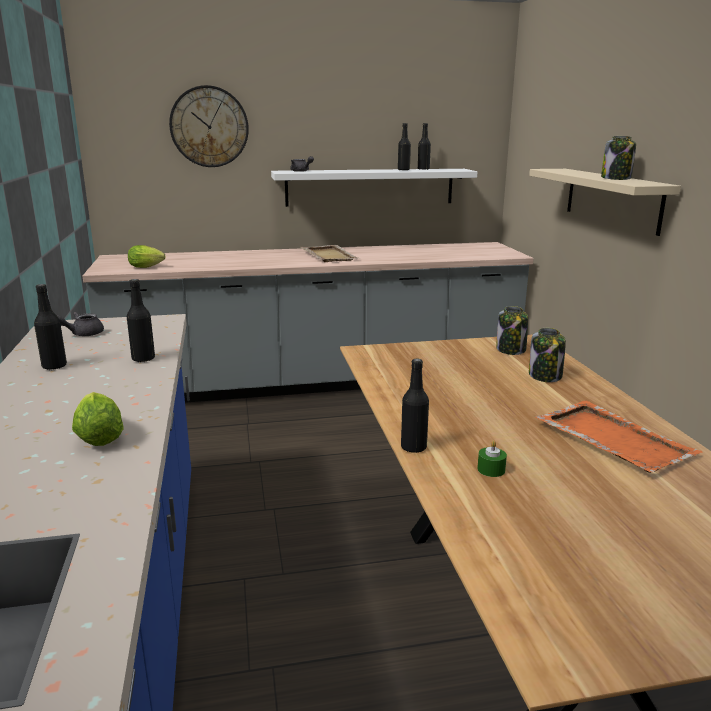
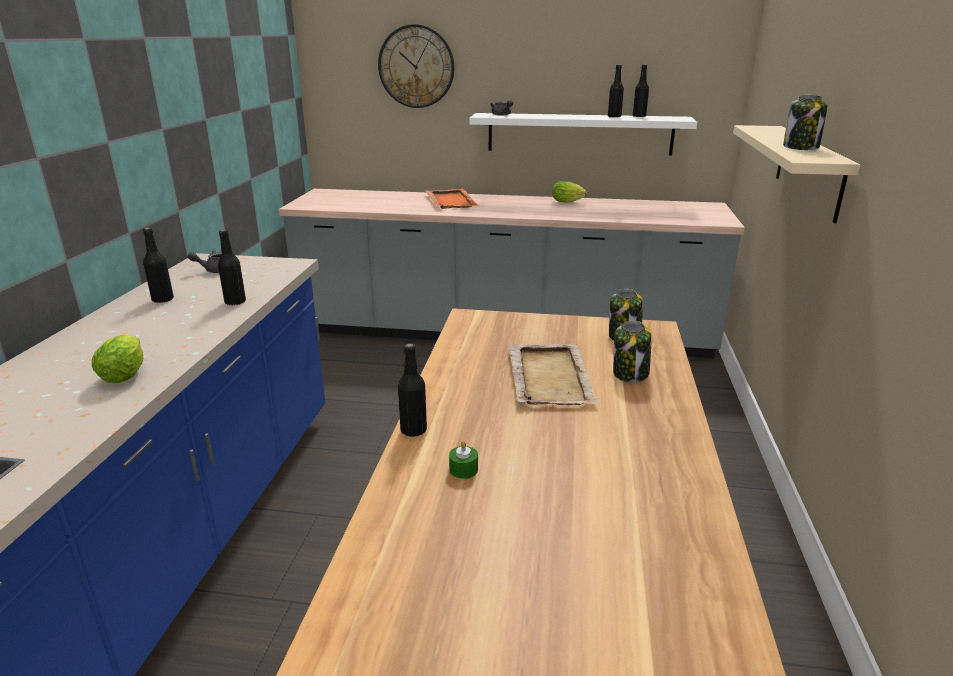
camera: 20 degrees right, 5 degrees up
(148, 267) = (339, 205): lettuce -> lettuce (569, 202)
(329, 255) = (519, 206): beige tray -> beige tray (549, 376)
(612, 439) = (628, 462): orange tray -> orange tray (451, 201)

